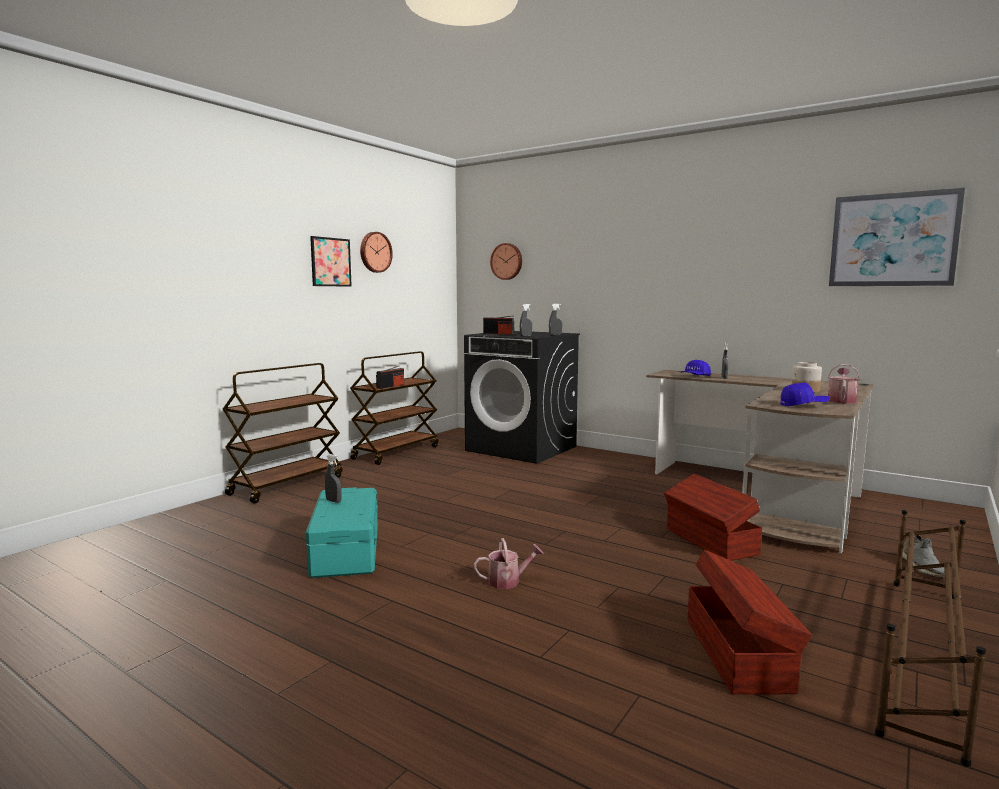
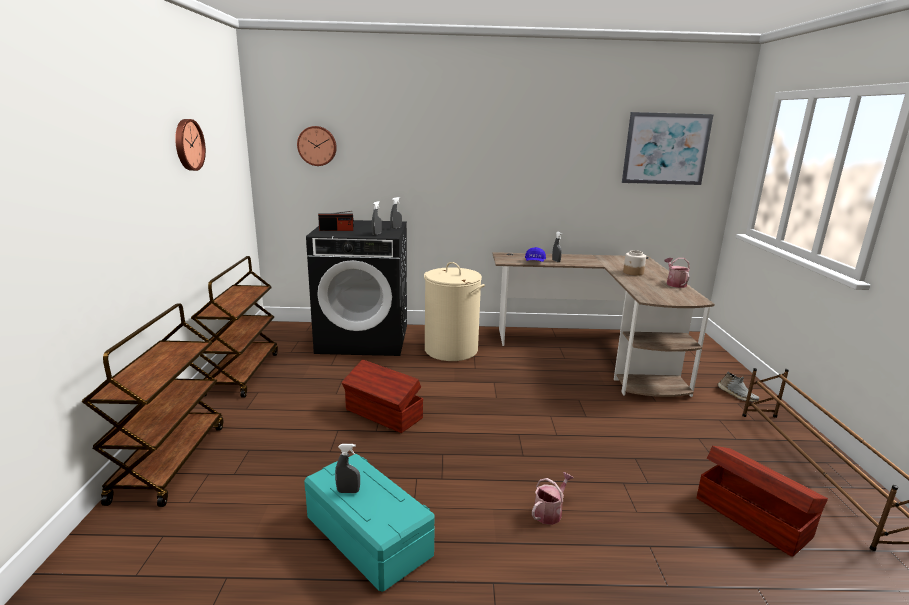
camera: 35 degrees left, 10 degrees up
(330, 262) = (152, 166): picture -> none
(390, 386) = (240, 306): radio -> none
(593, 468) = (451, 350): none -> beige laundry basket
(710, 541) = (618, 411): brown storage box -> brown storage box (383, 414)
(803, 405) = (669, 295): blue cap -> none

